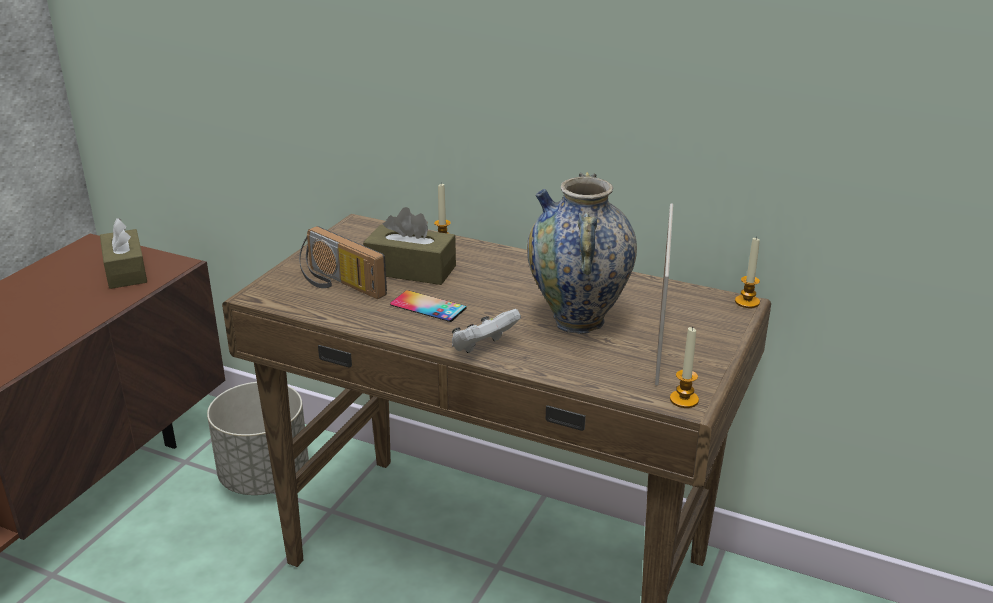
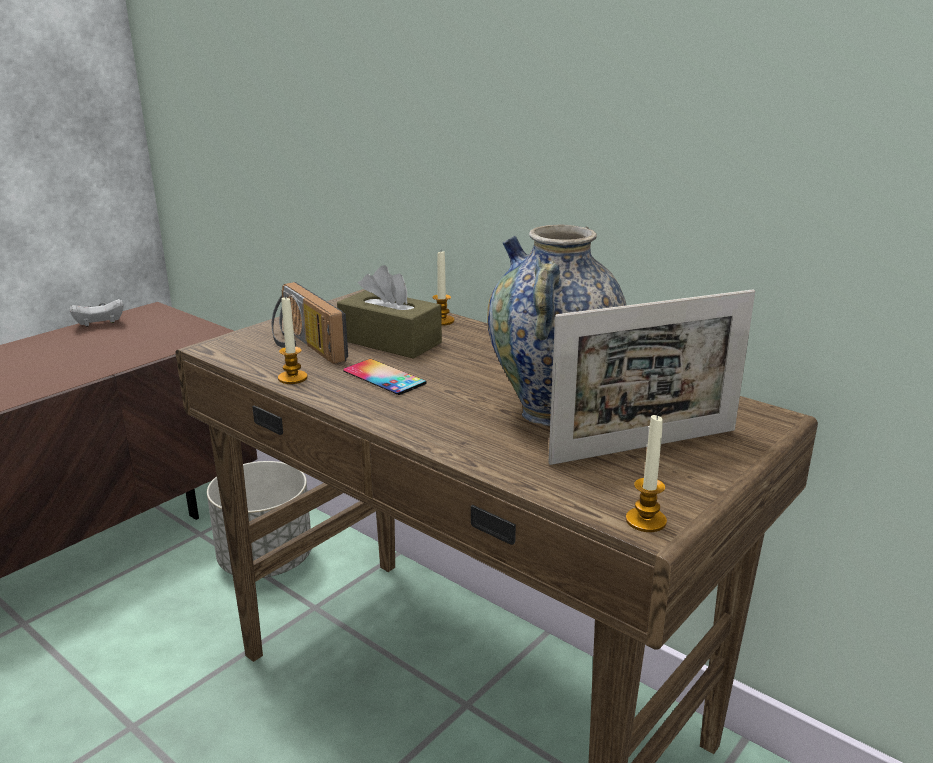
camera: 15 degrees right, 5 degrees down
(125, 271) = (164, 334): brown tissue box -> none
(483, 347) = (419, 426): white game controller -> white game controller (100, 325)
(659, 341) = (645, 446): picture frame -> picture frame turned 45 degrees clockwise
(747, 302) = (783, 416): candle -> candle (292, 378)

